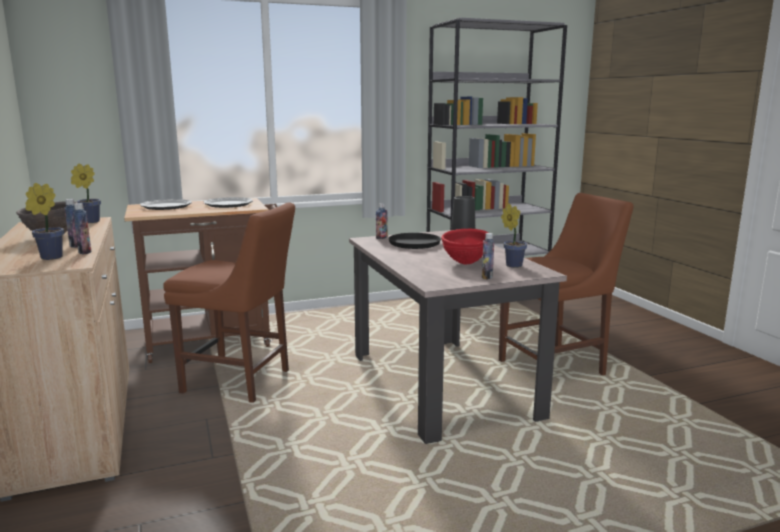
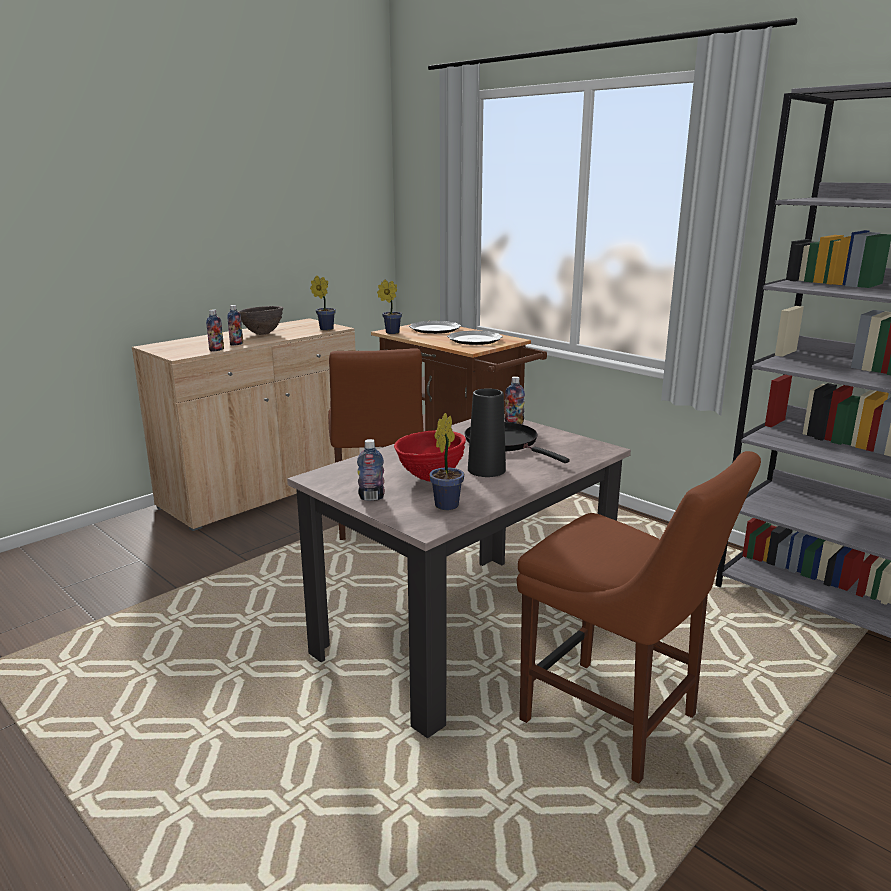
camera: 65 degrees right, 5 degrees up
(49, 258) = (194, 348): potted plant -> potted plant (390, 332)

